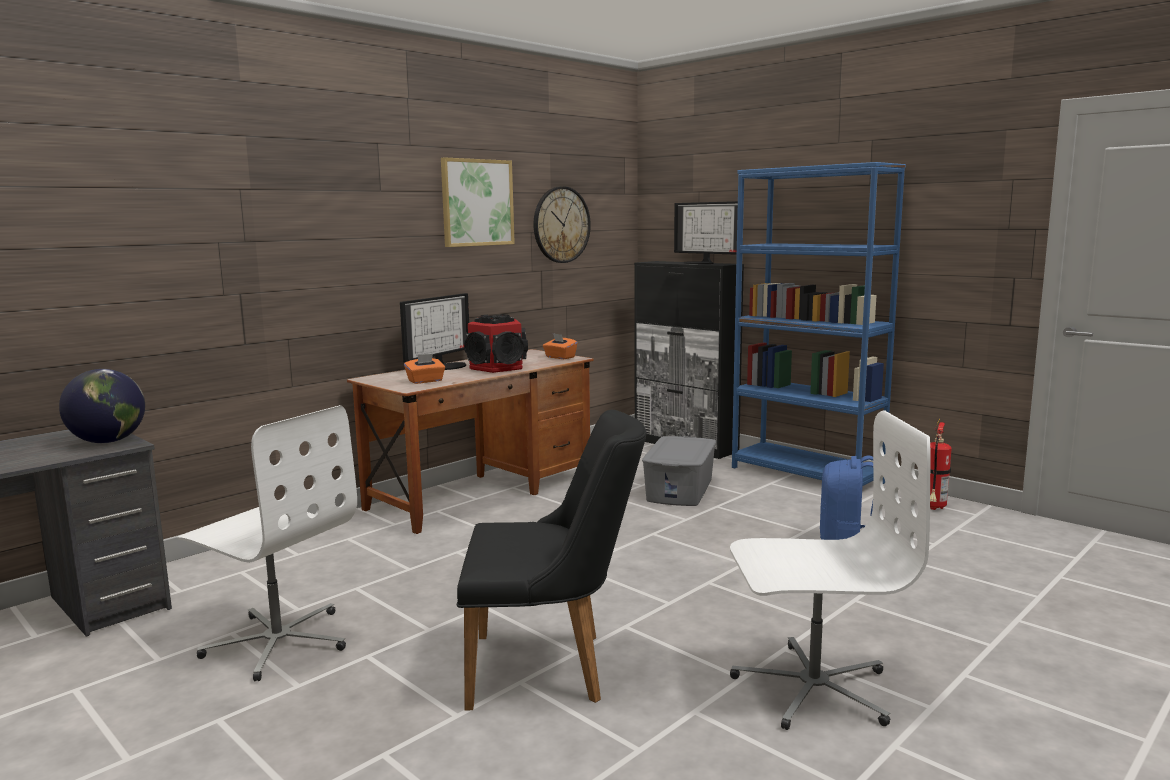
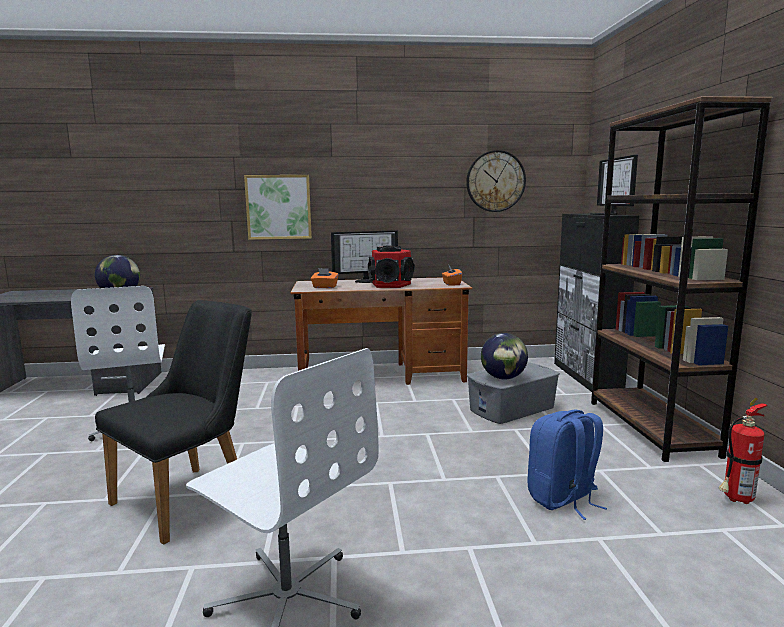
camera: 40 degrees right, 0 degrees up
(477, 202) = (412, 164): picture -> picture (278, 207)
(552, 668) = (192, 495): black chair -> black chair turned 90 degrees counterclockwise
(682, 455) = (503, 378): none -> globe
(806, 475) = (650, 427): blue bookcase -> brown bookcase

